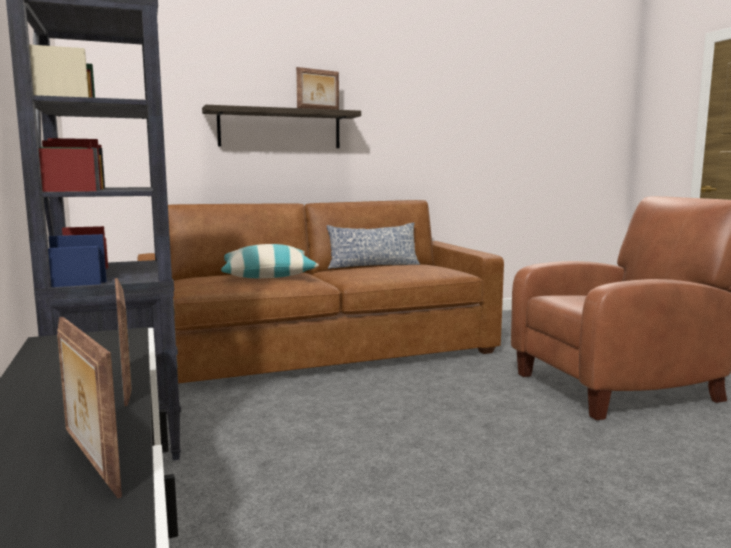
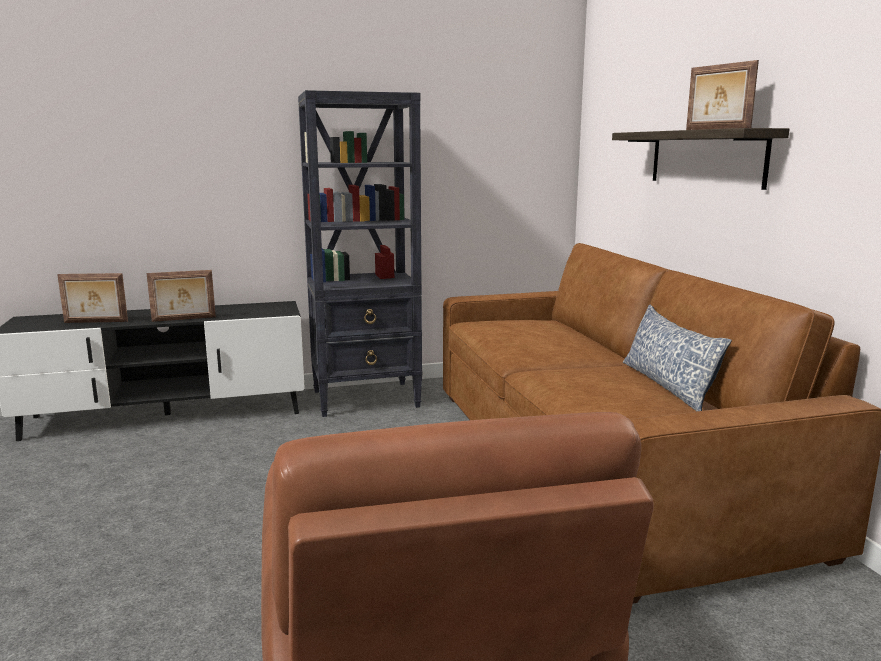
camera: 95 degrees right, 5 degrees up
(89, 463) = (95, 322): picture frame -> picture frame turned 150 degrees counterclockwise
(267, 275) = (547, 338): pillow -> none

